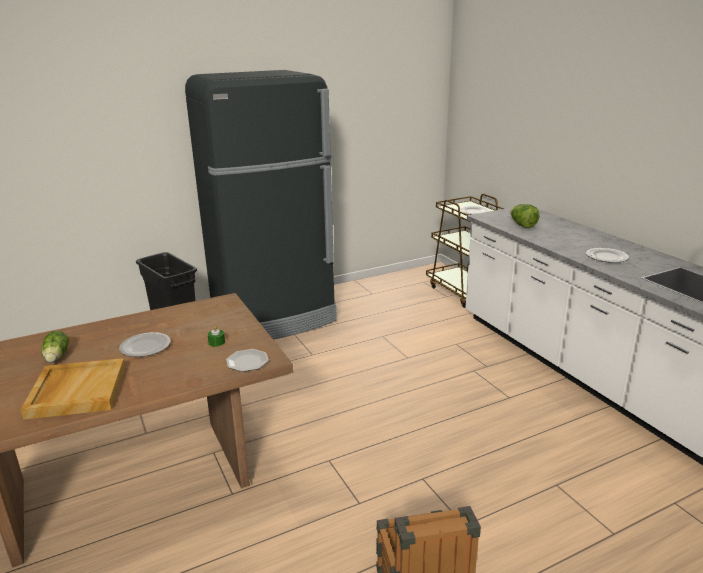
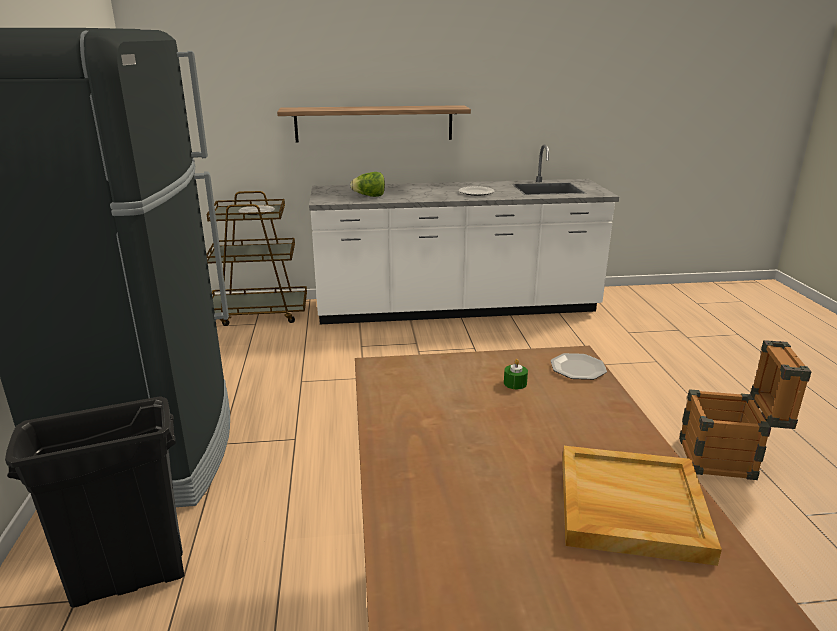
camera: 70 degrees left, 0 degrees up
(56, 357) = (499, 537): lettuce -> none
(145, 347) = (501, 440): plate -> none
(580, 162) = (374, 123): none -> shelf

